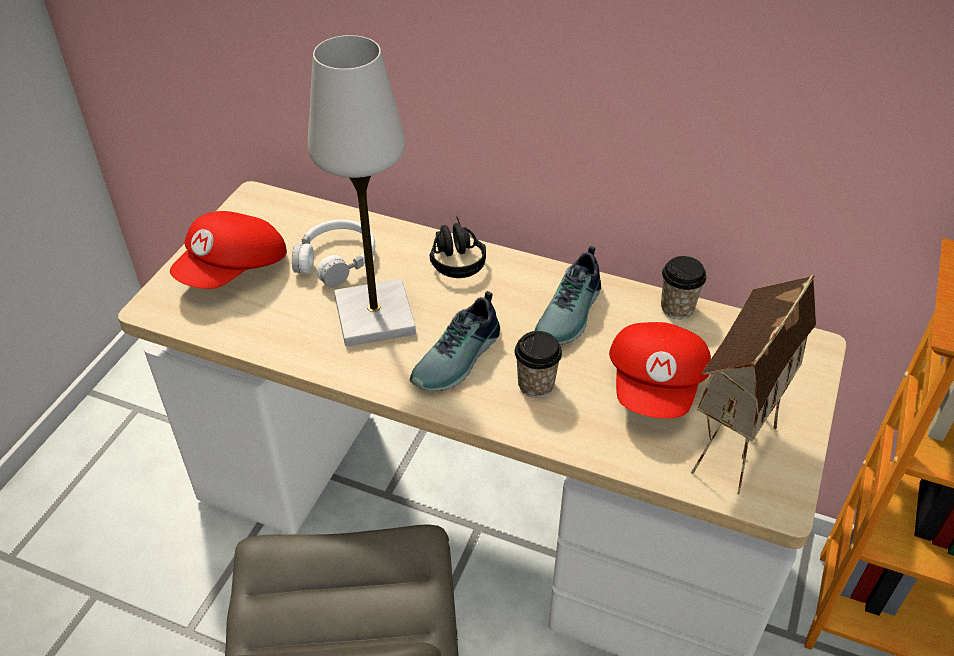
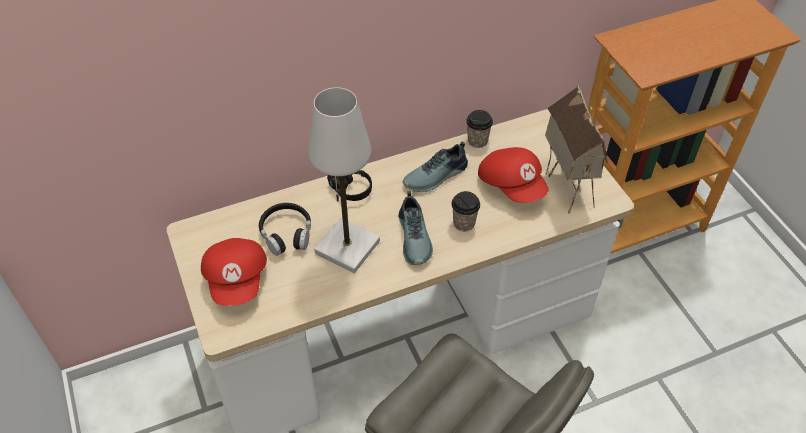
camera: 45 degrees left, 5 degrees up
(336, 260) = (286, 233): white headphones -> black headphones
(571, 313) = (436, 177): shoe -> shoe turned 75 degrees clockwise

